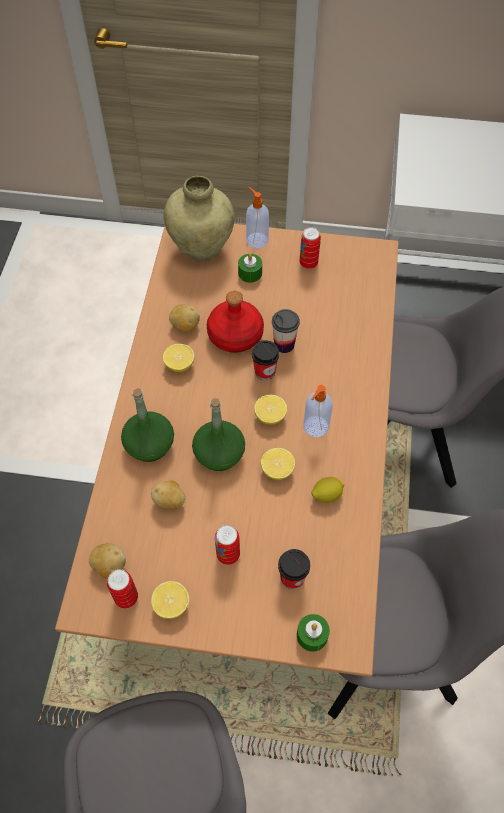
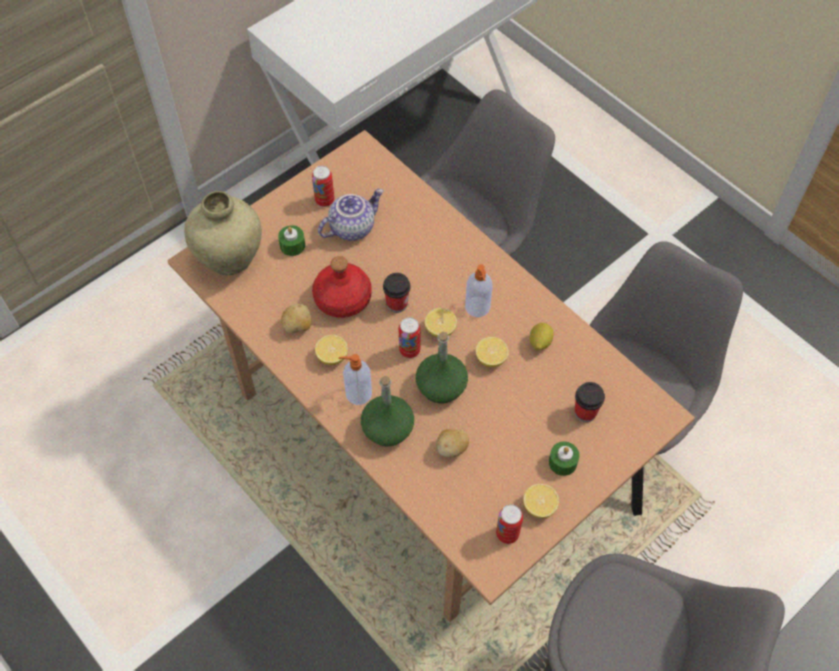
camera: 50 degrees left, 0 degrees up
(109, 566) = (470, 528): potato -> none
(228, 554) = (531, 440): can -> can (409, 350)
(256, 240) = (263, 216): soap dispenser -> soap dispenser (357, 393)
(284, 344) = (385, 273): cup -> none
(303, 295) = (352, 227): none -> teapot
(312, 635) = (638, 432): green candle -> green candle (562, 462)

